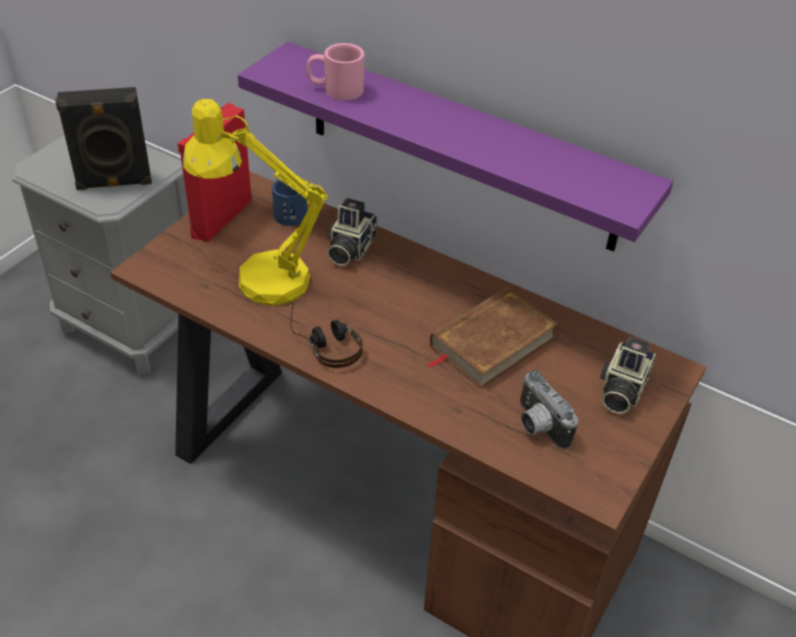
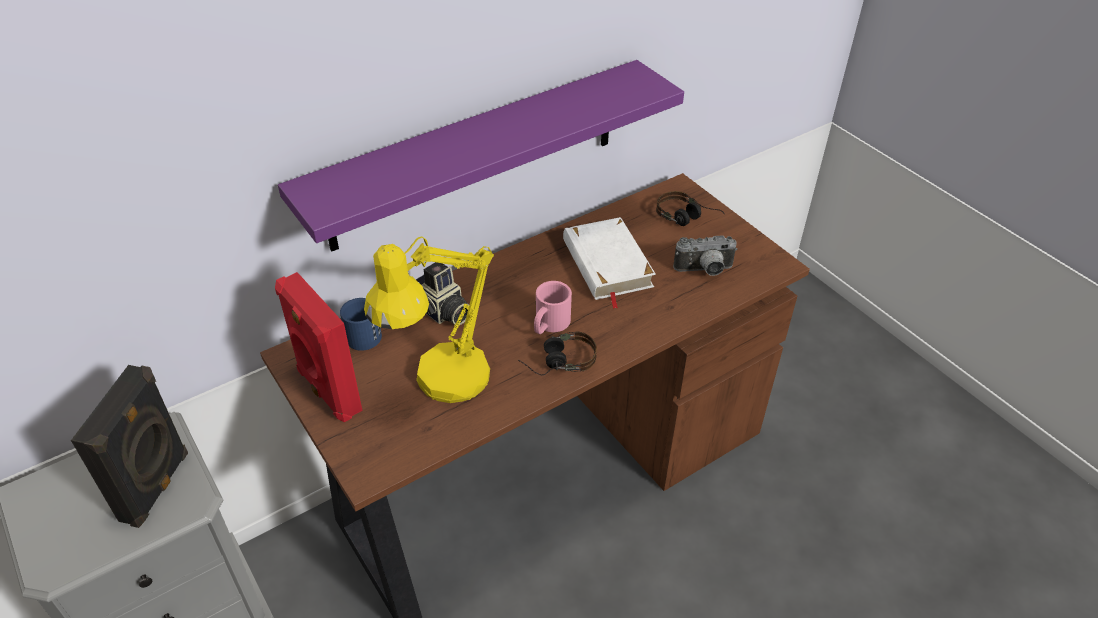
camera: 65 degrees left, 0 degrees up
(335, 89) = (394, 176): pink mug -> pink mug (549, 325)
(491, 342) = (606, 264): brown book -> white book
(620, 390) = (687, 219): camera -> headphones

